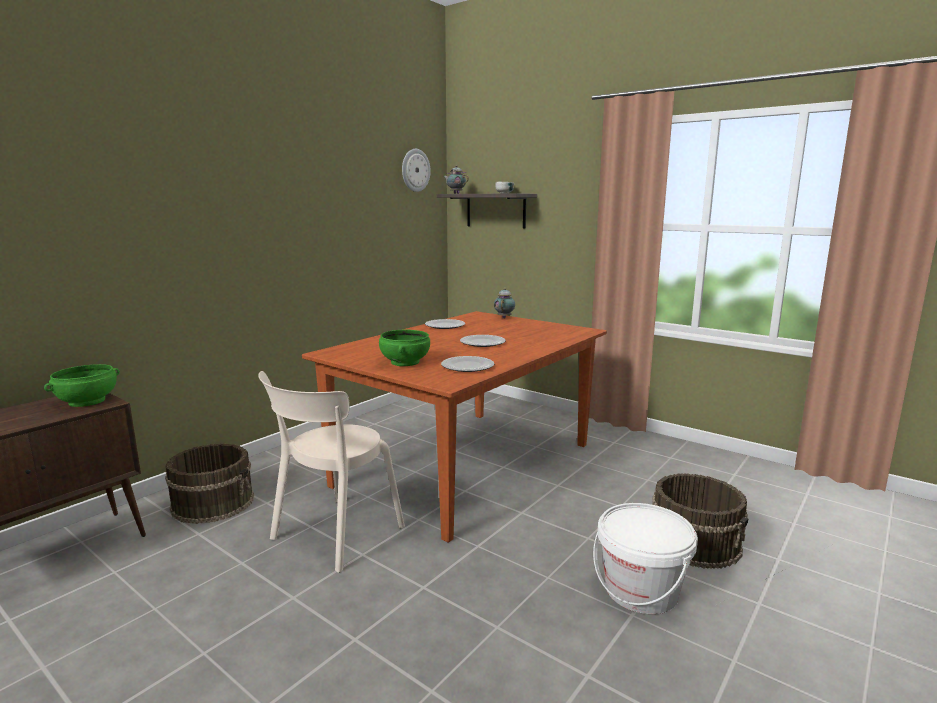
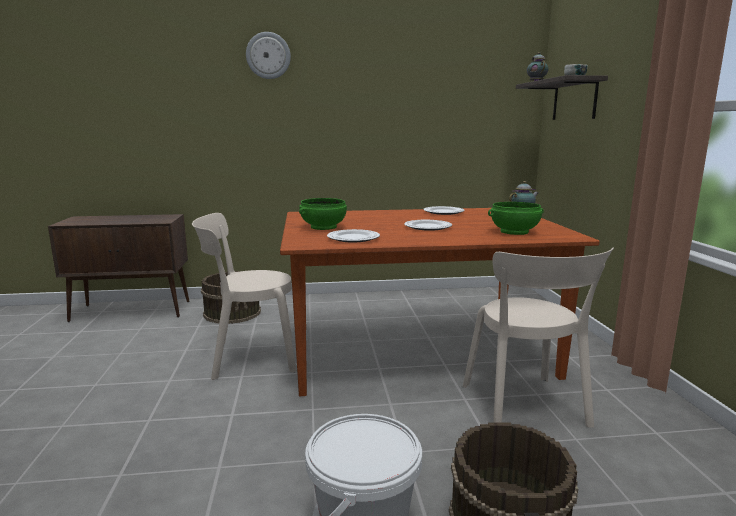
camera: 45 degrees right, 0 degrees up
(87, 401) = (160, 219): green bowl -> green bowl (514, 232)
(415, 170) = (498, 61): wall clock -> wall clock (268, 55)
(598, 474) = (526, 408): none -> beige chair

